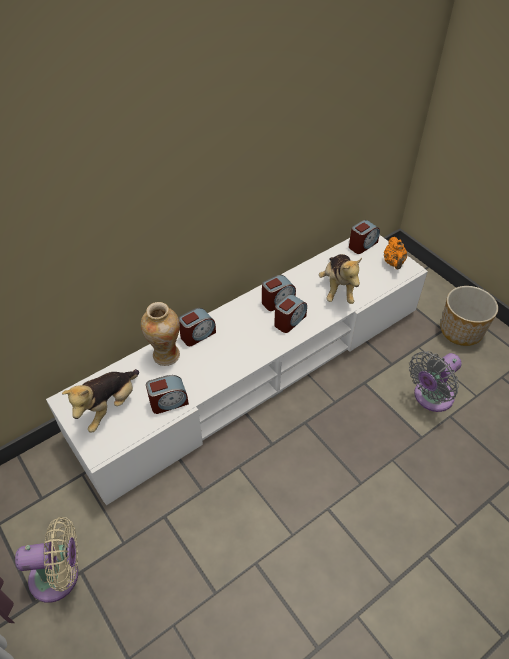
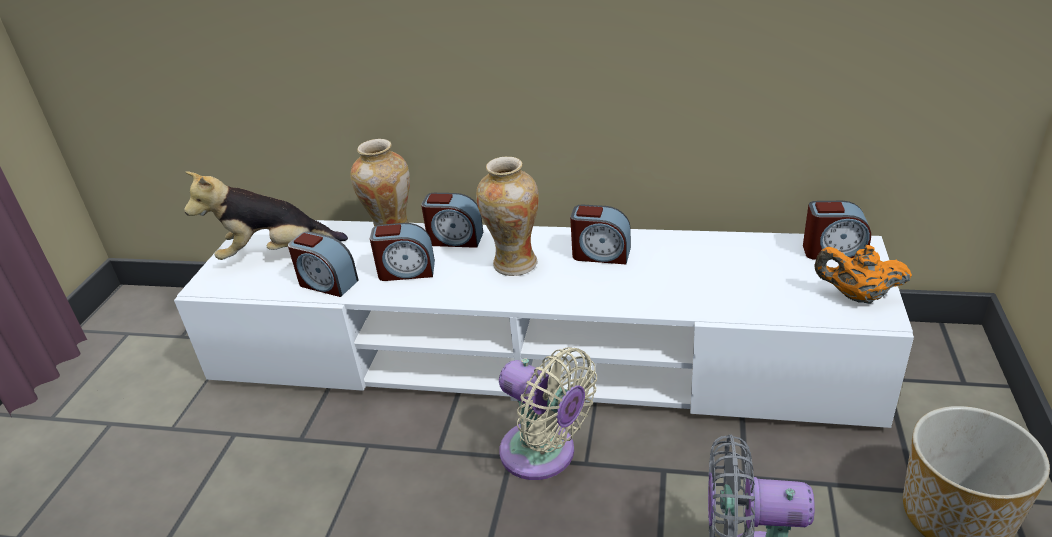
camera: 50 degrees right, 15 degrees down
(60, 576) = (94, 413): beige fan -> beige fan (544, 455)
(247, 330) = (515, 264): none -> vase
(289, 321) = (582, 282): alarm clock -> alarm clock (406, 271)
(338, 288) = (710, 282): plush toy -> none
(393, 263) = (857, 296): orange teapot -> orange teapot turned 60 degrees clockwise

